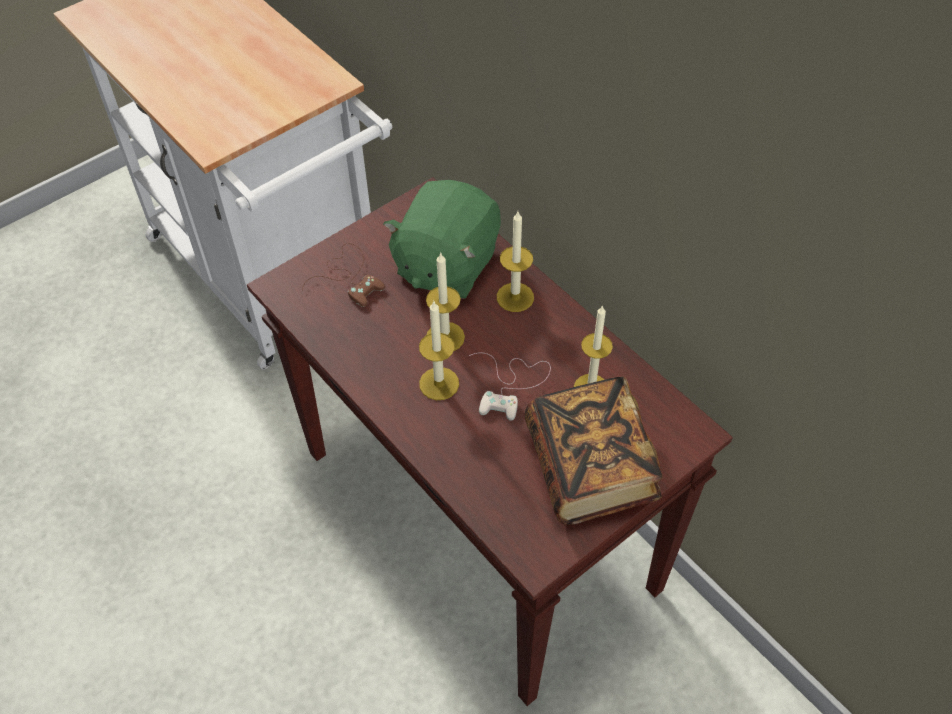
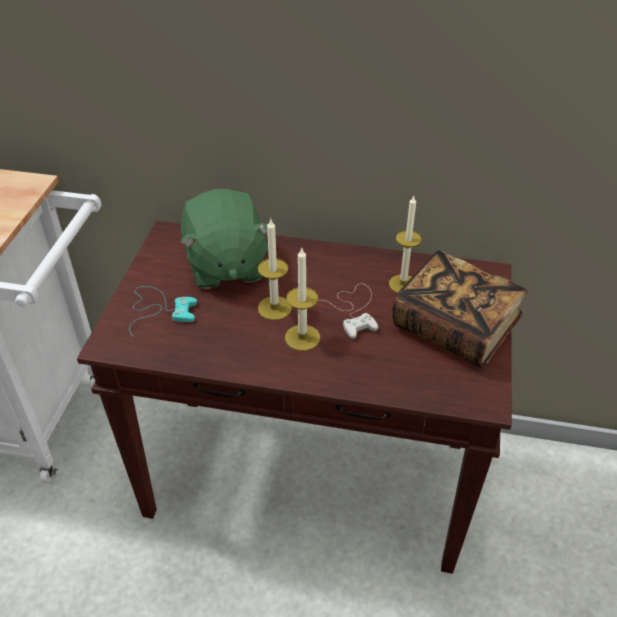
camera: 40 degrees left, 10 degrees down
(349, 276) = (159, 309): brown game controller -> turquoise game controller
(515, 297) = (295, 260): candle -> none

